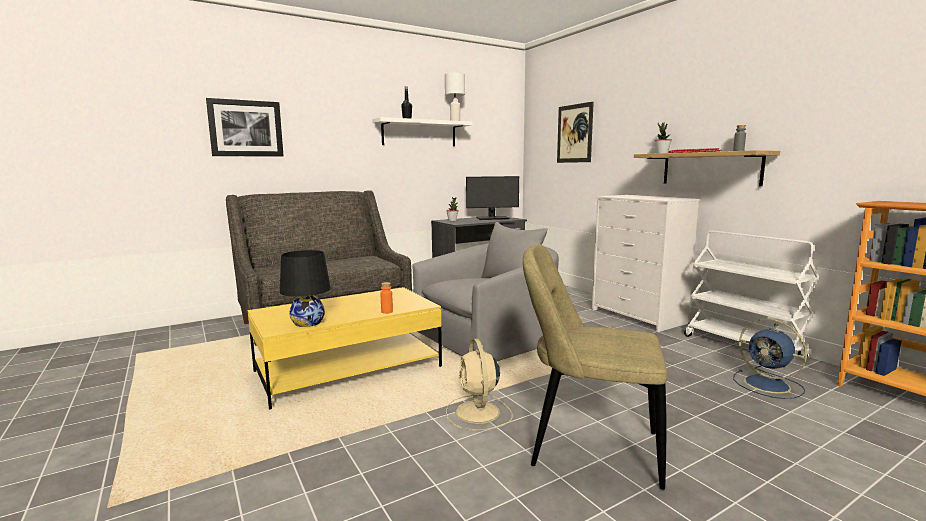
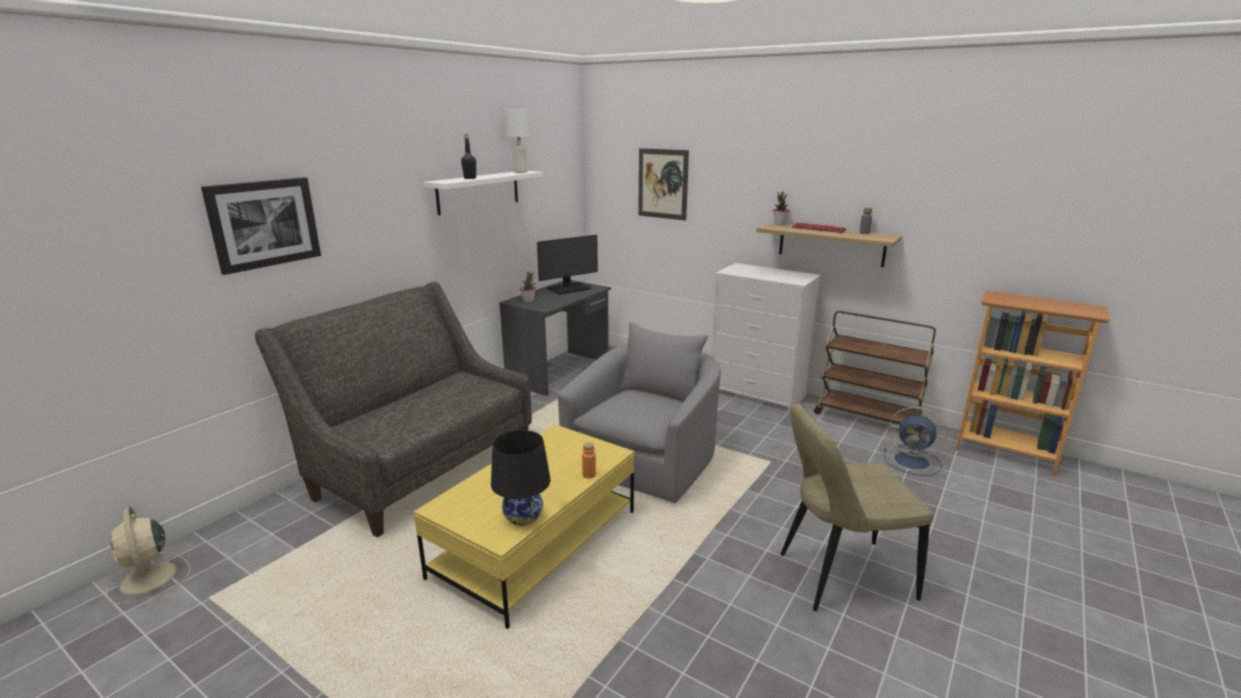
camera: 25 degrees left, 10 degrees up
(478, 413) = (721, 564): beige fan -> beige fan (148, 579)
(743, 346) = (867, 418): white cart -> brown cart

